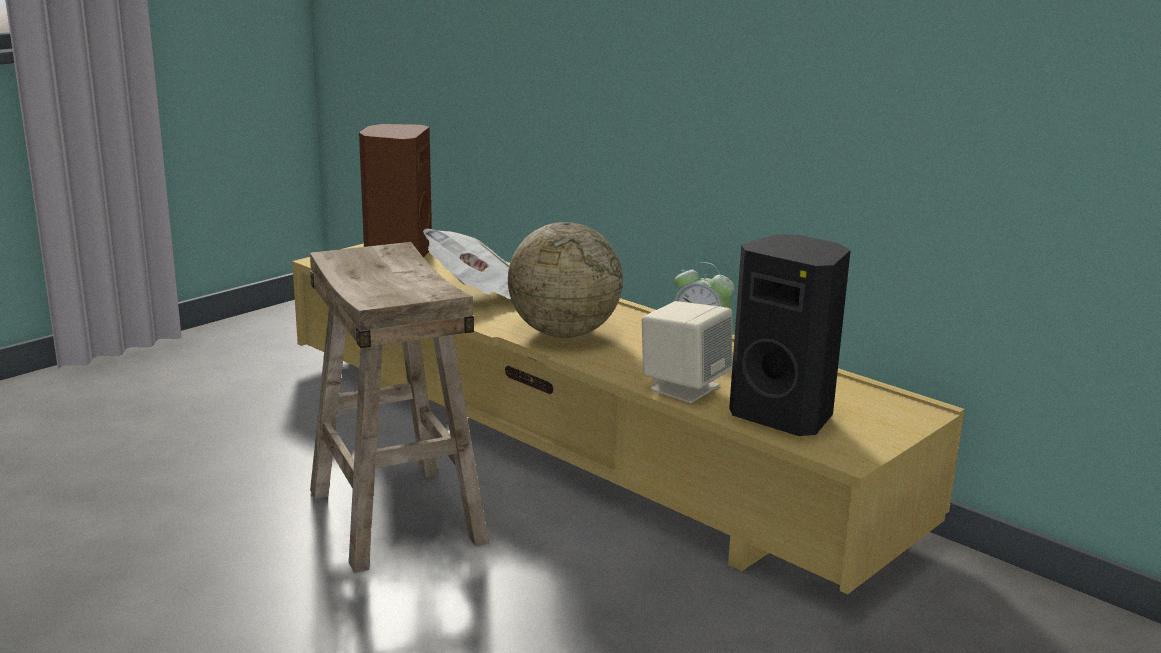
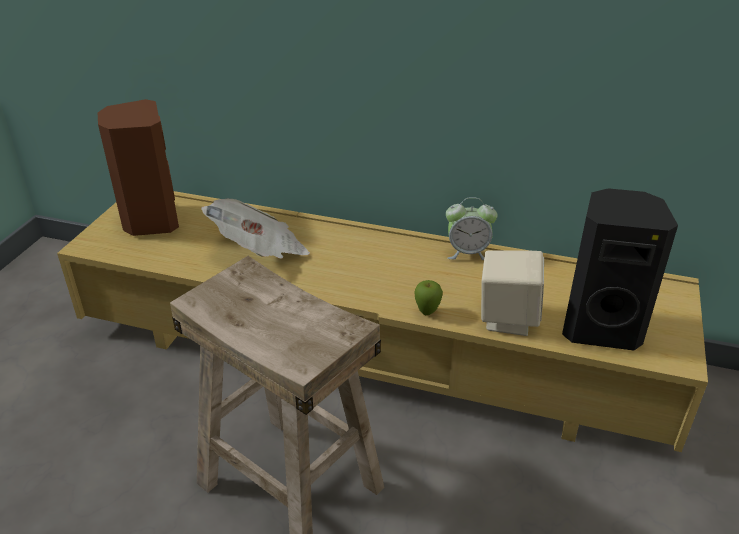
camera: 25 degrees left, 15 degrees up
(563, 333) = (365, 280): globe -> none
(601, 366) = (427, 312): none -> apple

